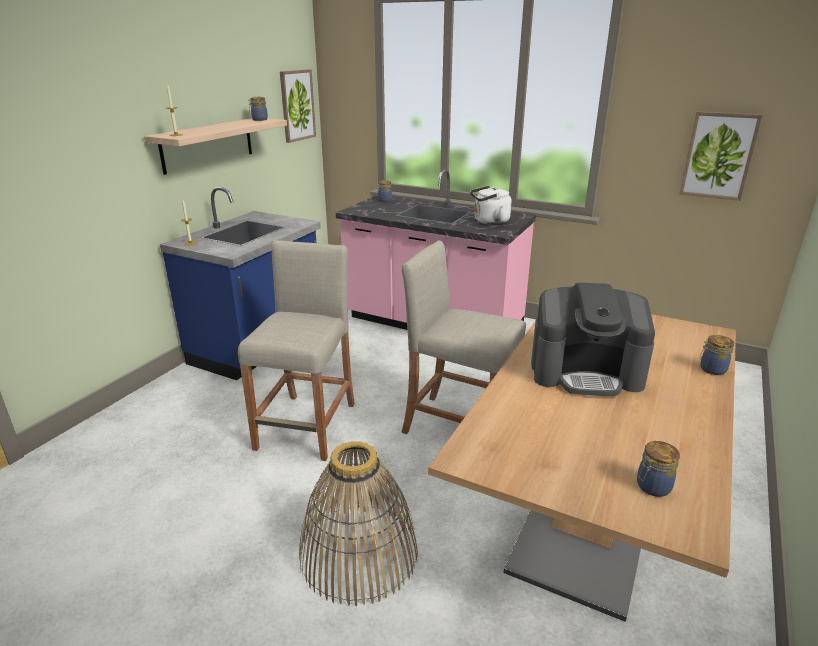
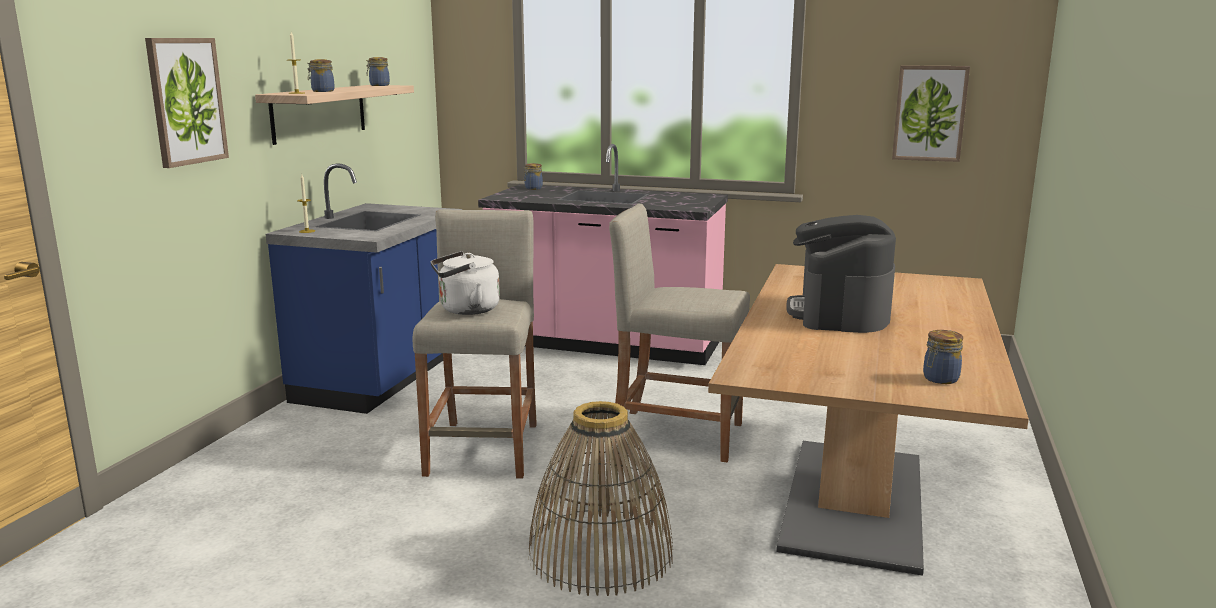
camera: 10 degrees left, 10 degrees down
(297, 105) = (412, 75): picture -> picture (186, 101)
(489, 222) = (676, 201): white kettle -> white kettle (466, 310)
(586, 372) = (839, 314): coffee machine -> coffee machine turned 105 degrees clockwise
(711, 369) = (967, 305): jar -> jar (322, 91)

